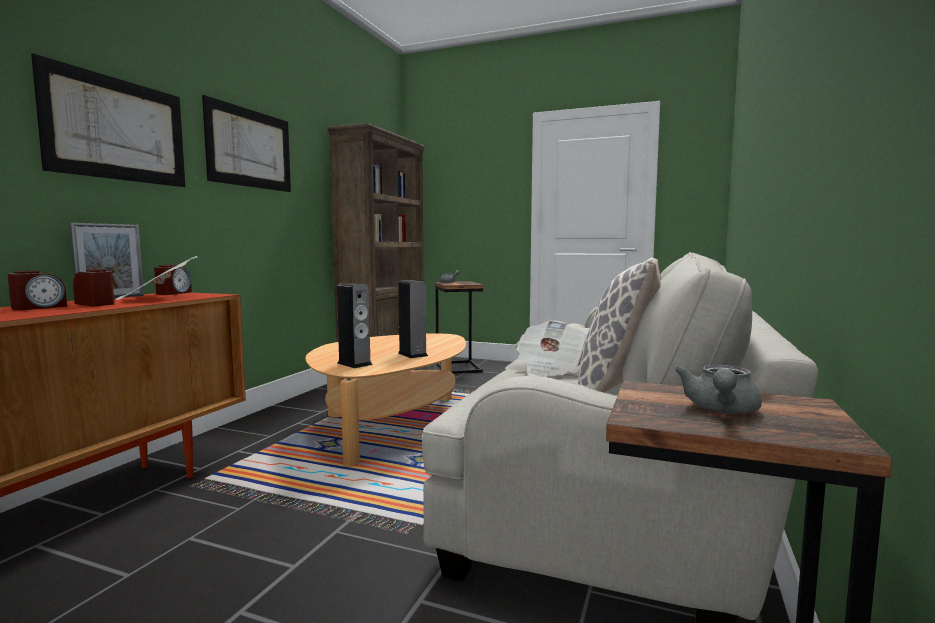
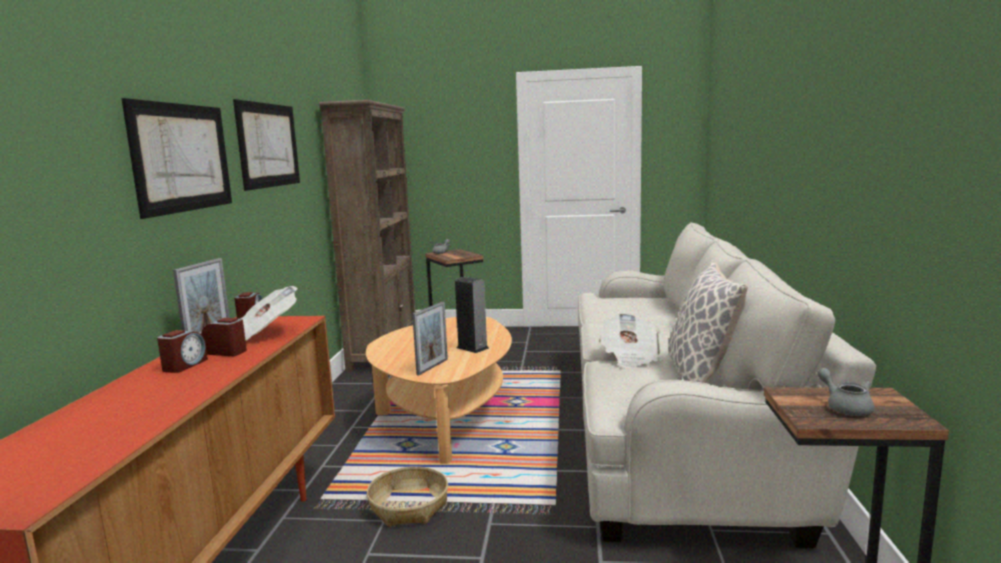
camera: 15 degrees left, 5 degrees up
(274, 499) = (408, 506): none -> basket
(354, 364) = (432, 367): speaker -> picture frame
(721, 410) = (845, 407): grey teapot -> grey teapot turned 150 degrees clockwise

